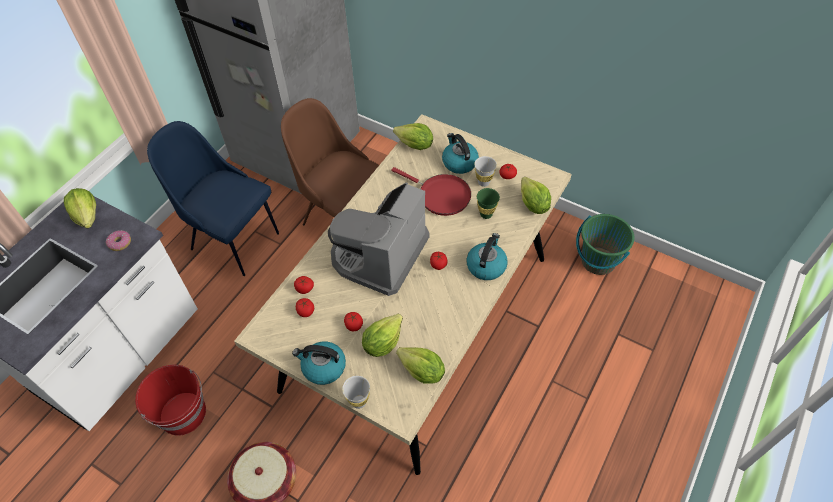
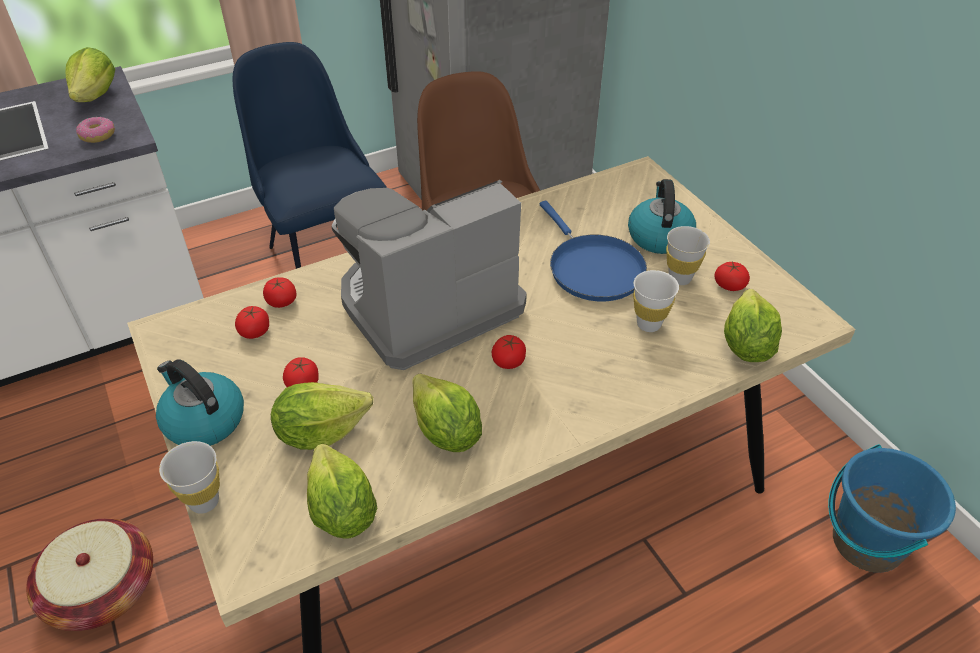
camera: 30 degrees right, 10 degrees down
(183, 413) = (91, 436): red bucket -> none
(415, 145) = (605, 189): lettuce -> lettuce (446, 433)
(441, 195) = (592, 268): red frying pan -> blue frying pan
(486, 214) = (648, 324): green cup -> white cup
(486, 265) = (588, 400): kettle -> none
(598, 261) = (866, 542): green bucket -> blue bucket

